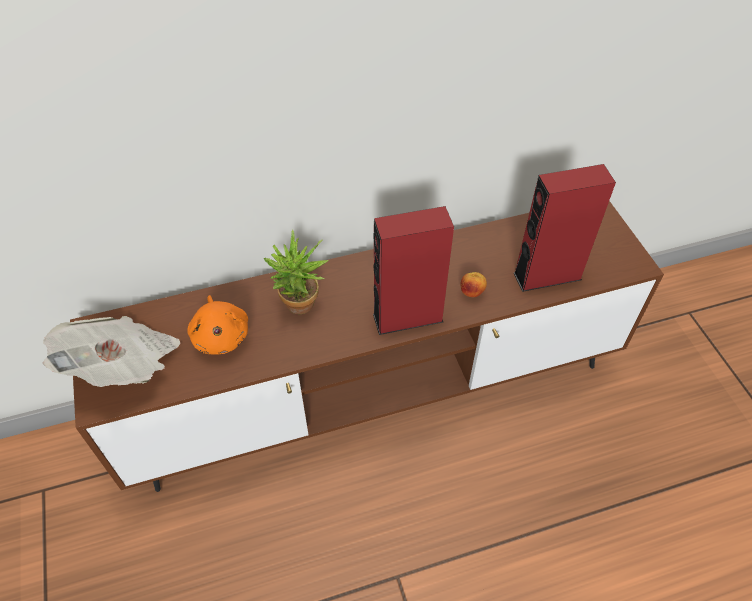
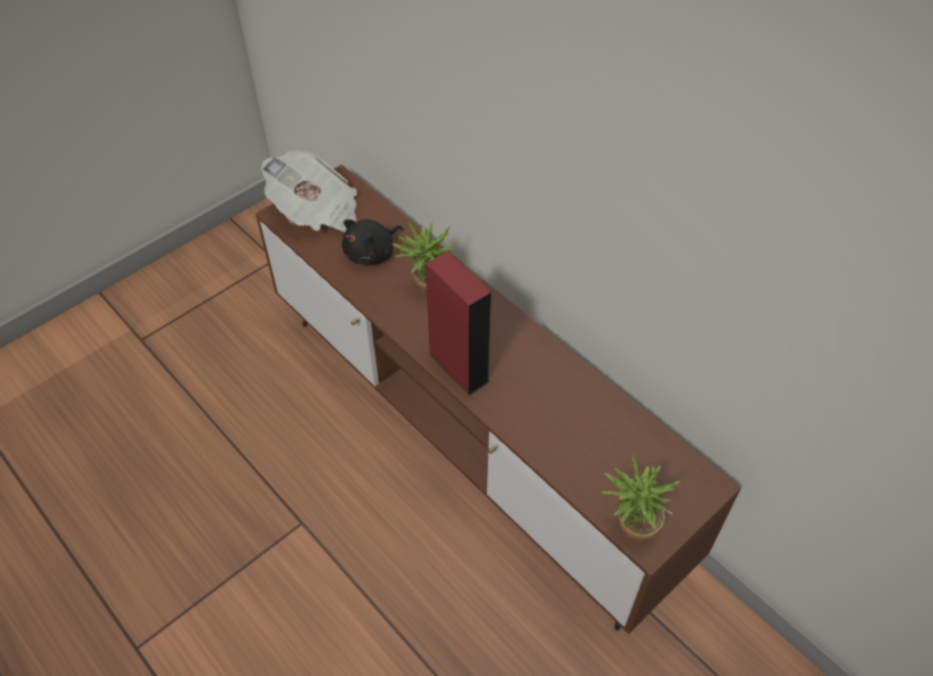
camera: 65 degrees right, 0 degrees up
(221, 335) = (372, 253): orange plush toy -> black plush toy
(472, 292) = (517, 406): apple -> none
(547, 276) = (577, 463): red speaker -> none
(619, 269) = (629, 528): none -> potted plant

